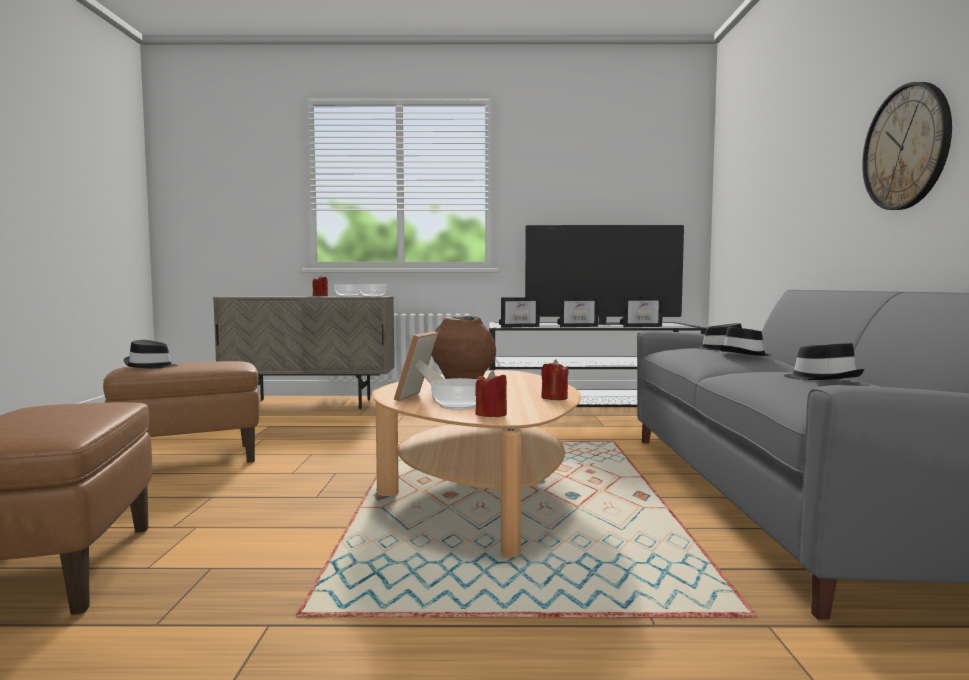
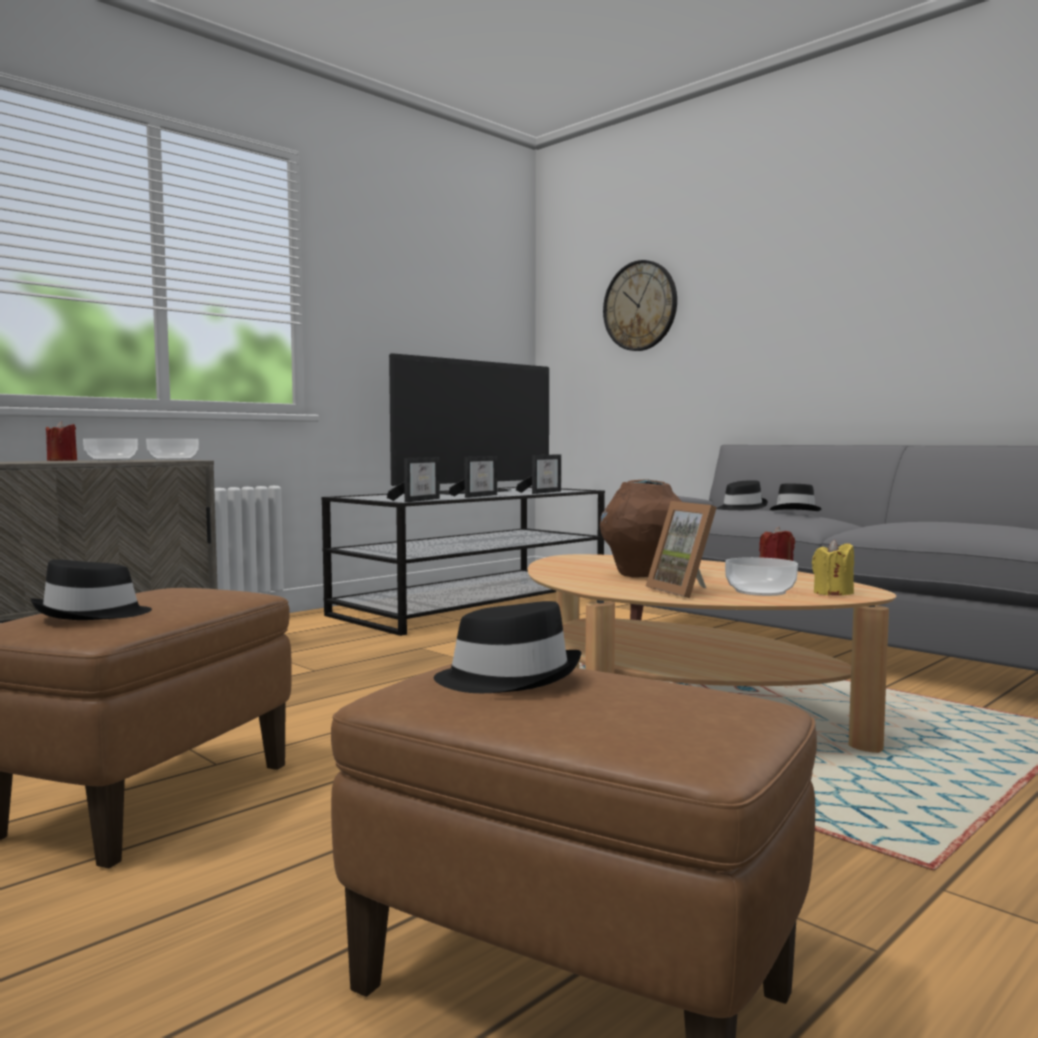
camera: 45 degrees left, 0 degrees up
(491, 414) = (832, 593): red candle -> yellow candle
(823, 378) = (970, 523): black hat -> black hat (509, 678)
(906, 147) = (888, 315): wall clock -> wall clock (640, 306)

